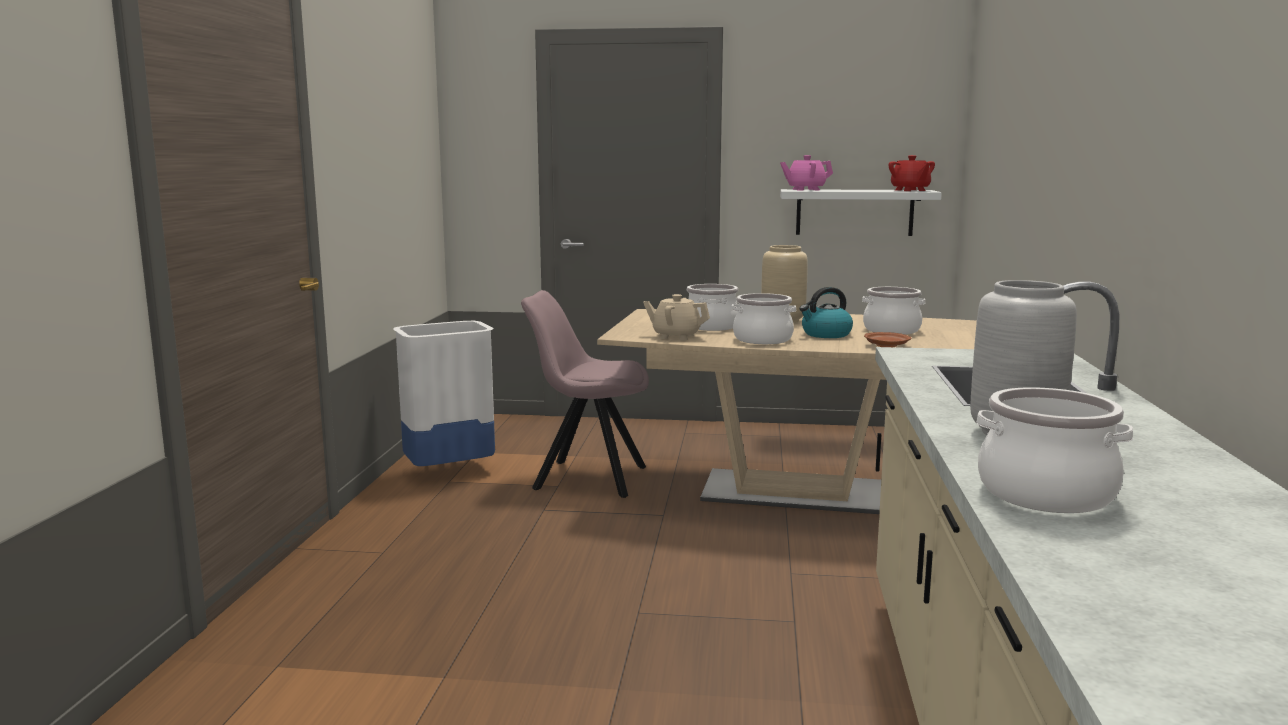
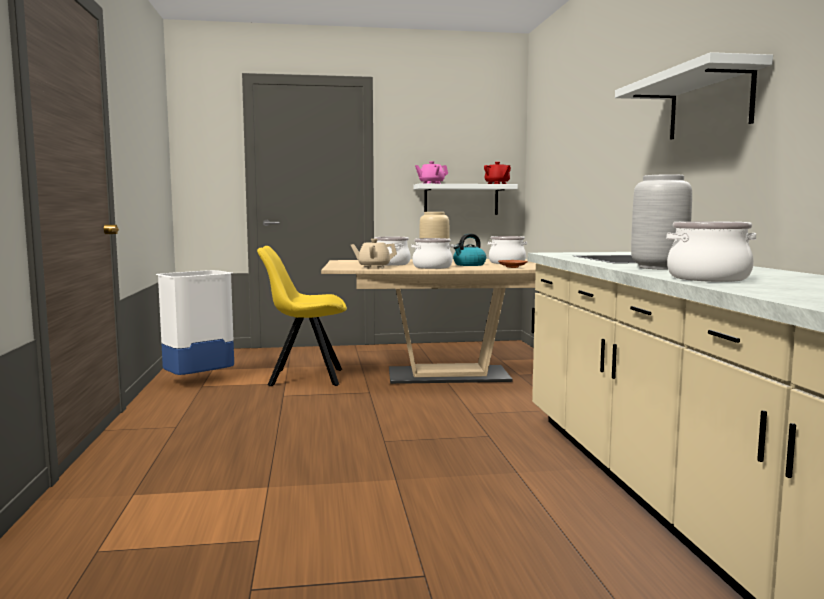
camera: 15 degrees left, 5 degrees down
(589, 478) = (305, 377): pink chair -> yellow chair
(1179, 128) = (710, 103): none -> white shelf

